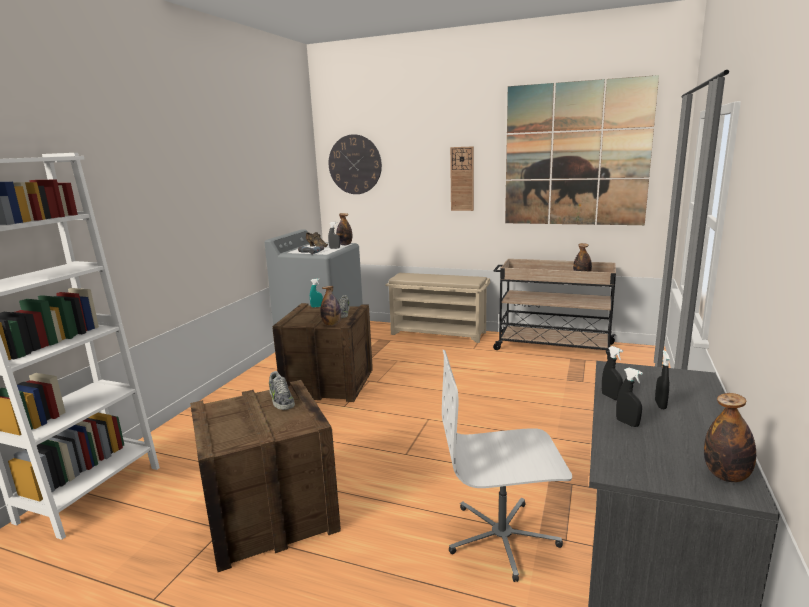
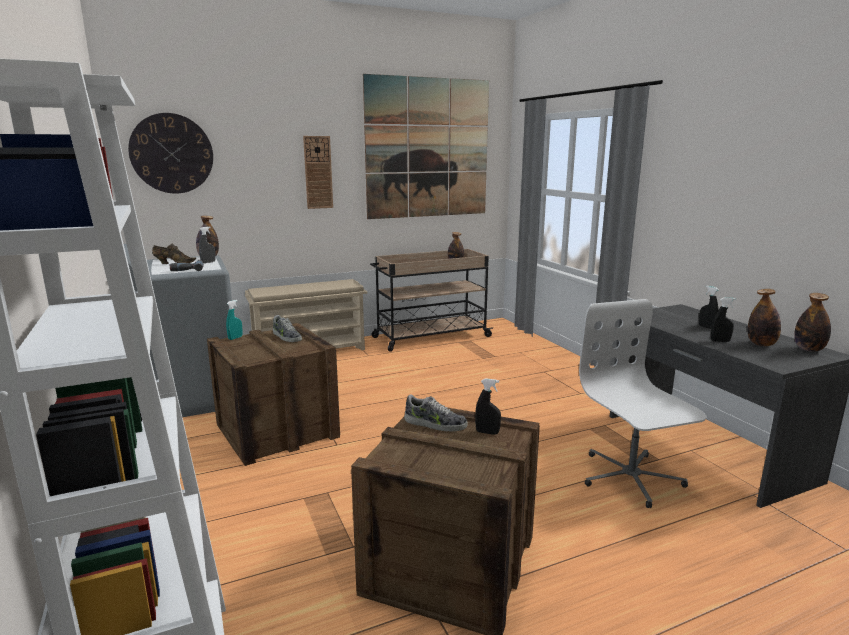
camera: 45 degrees left, 0 degrees up
(331, 324) = (303, 349): bottle -> bottle (761, 344)
(502, 537) = (630, 477): white office chair -> white office chair turned 120 degrees clockwise
(611, 397) = (678, 331): black spray bottle -> black spray bottle (487, 432)

